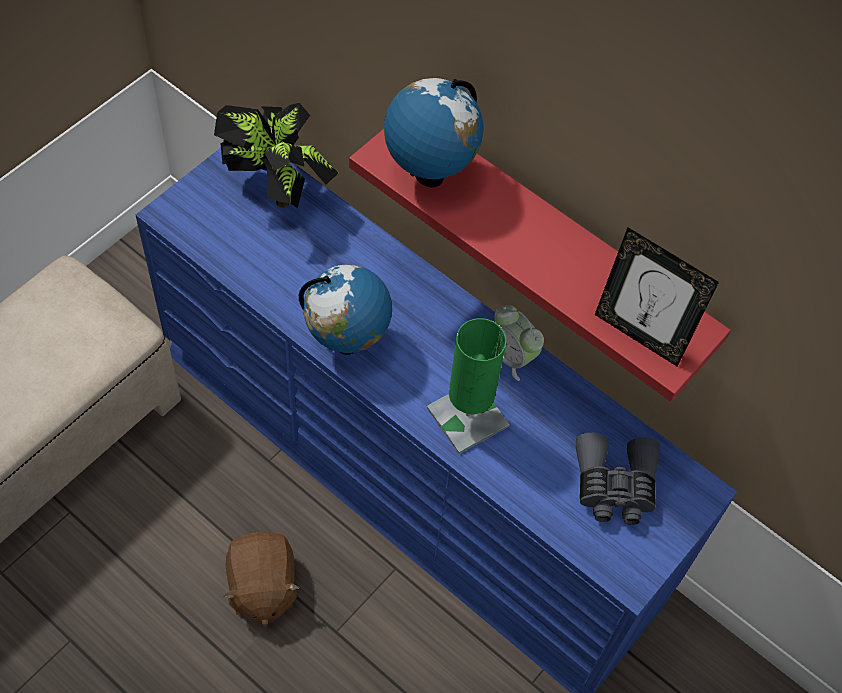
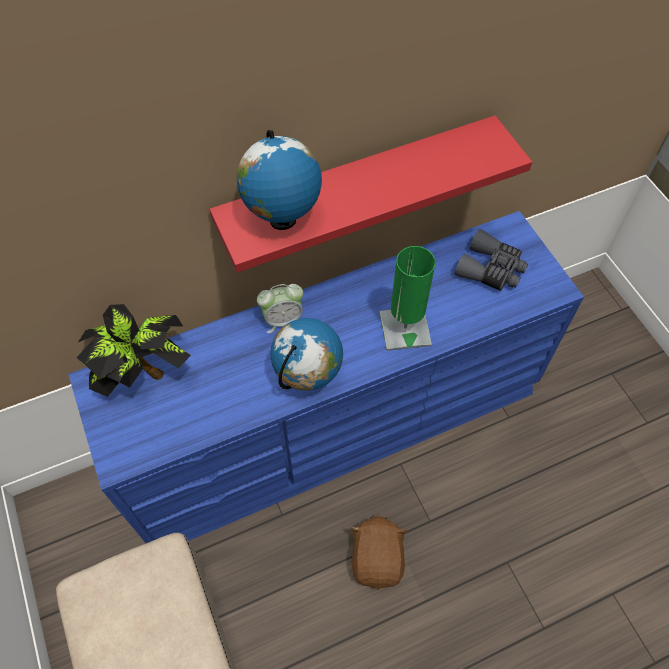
camera: 60 degrees left, 0 degrees up
(262, 587) = (377, 558): brown plush toy -> brown plush toy turned 105 degrees counterclockwise
(511, 357) = (370, 284): alarm clock -> alarm clock (283, 320)
(639, 334) = (480, 160): picture frame -> none

